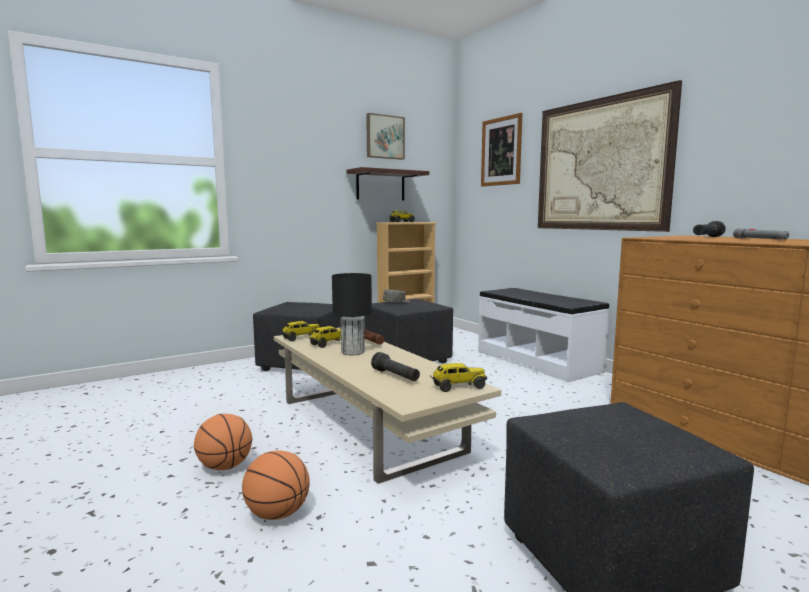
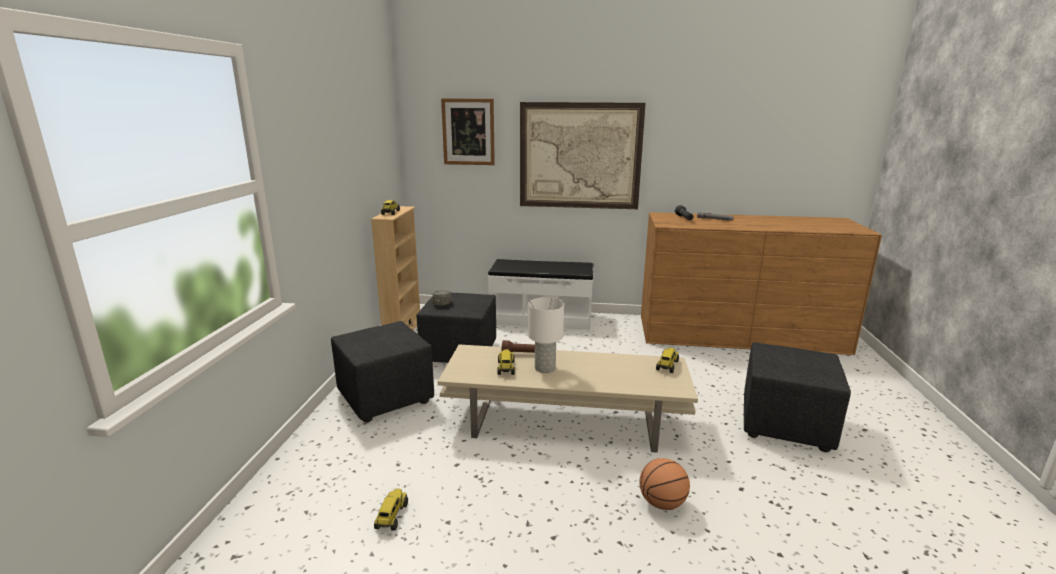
camera: 50 degrees left, 10 degrees up
(225, 467) = (567, 505): basketball -> none
(301, 338) = (467, 372): toy truck -> toy truck (391, 516)
(353, 352) = (544, 368): black table lamp -> white table lamp
(380, 185) = (365, 175): shelf -> none
(384, 137) = (362, 118): picture -> none
(396, 376) = (624, 375): black flashlight -> none

